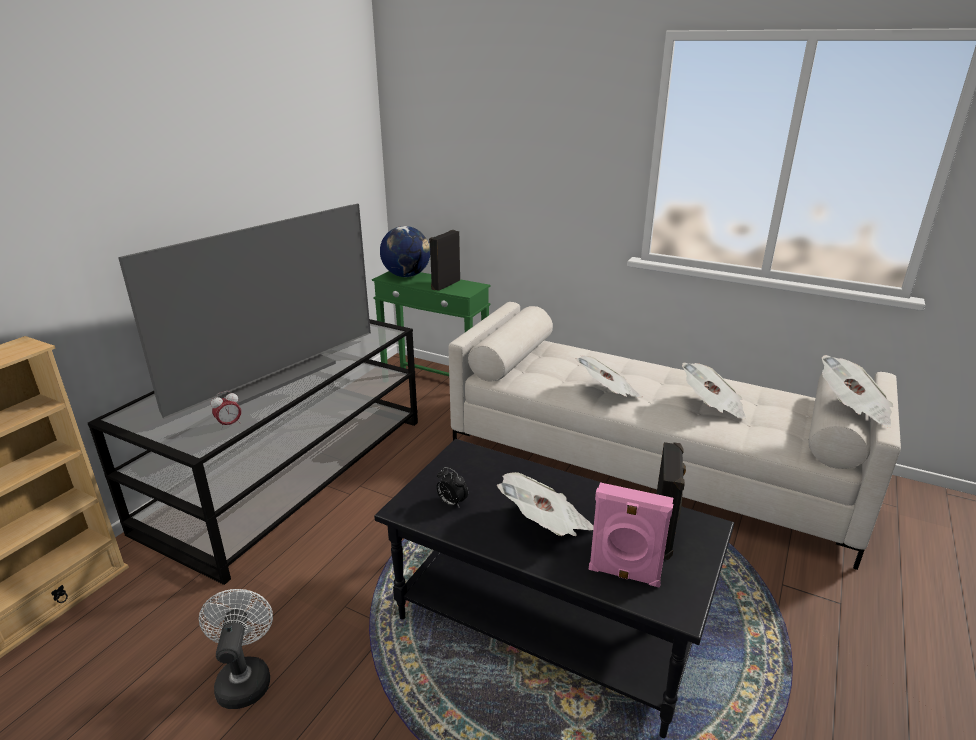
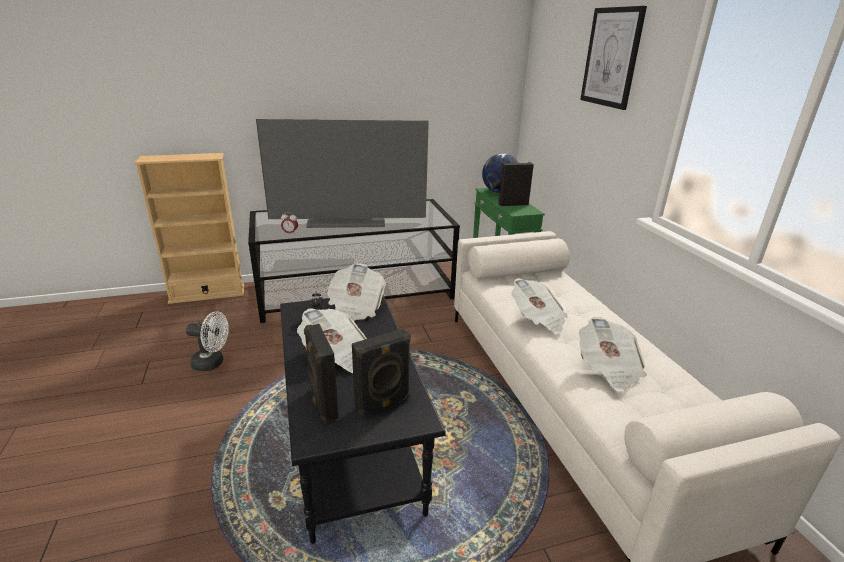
camera: 45 degrees right, 0 degrees up
(244, 677) = (213, 363): white fan -> white fan turned 60 degrees clockwise
(540, 99) = (611, 57): none -> picture
(624, 574) = (322, 404): pink speaker -> black speaker
(853, 408) = (698, 426): newspaper -> newspaper (355, 308)

